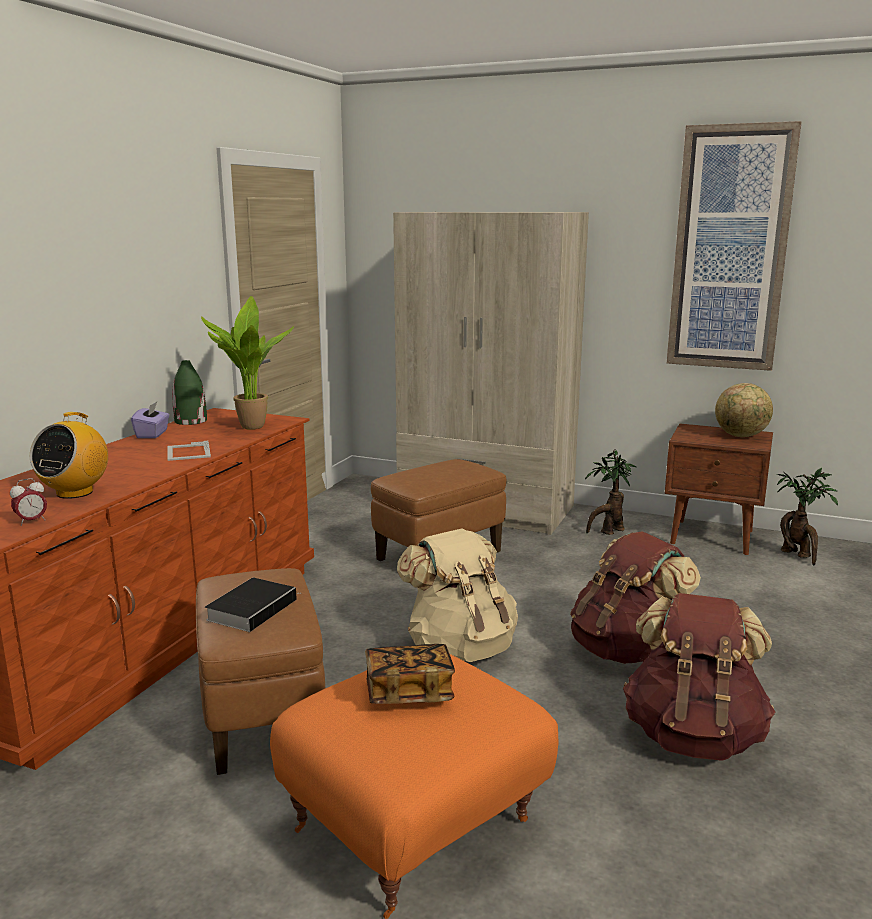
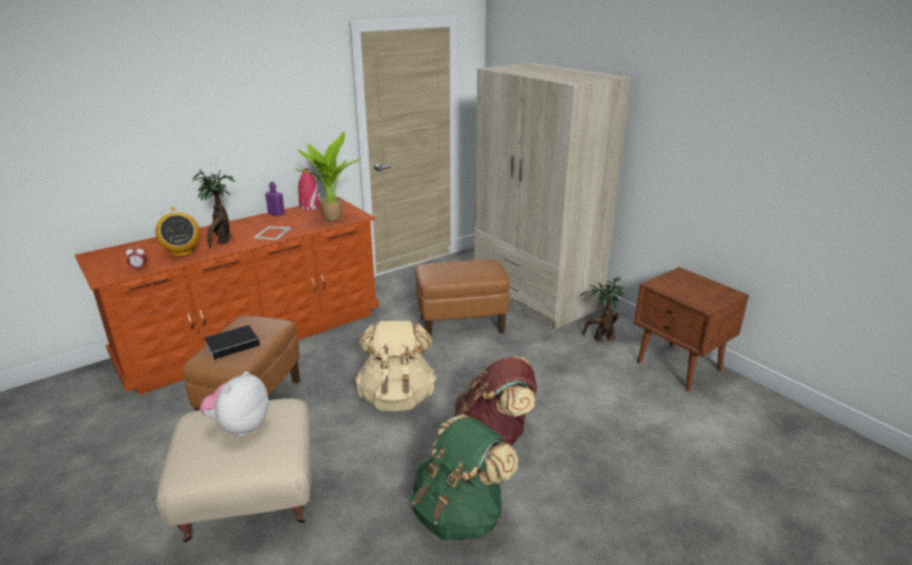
camera: 30 degrees right, 10 degrees up
(75, 492) = (182, 252): radio -> radio turned 75 degrees counterclockwise
(152, 434) = (276, 214): purple tissue box -> purple bottle
(190, 421) = (310, 206): green vase -> red vase
(409, 692) = (240, 426): book -> plush toy
(413, 827) = (249, 499): orange ottoman -> beige ottoman
(693, 736) = (460, 514): brown backpack -> green backpack
(730, 249) = (736, 127): picture -> none
(741, 436) = (711, 292): globe -> none
(798, 555) = (732, 405): potted plant -> potted plant (222, 241)

